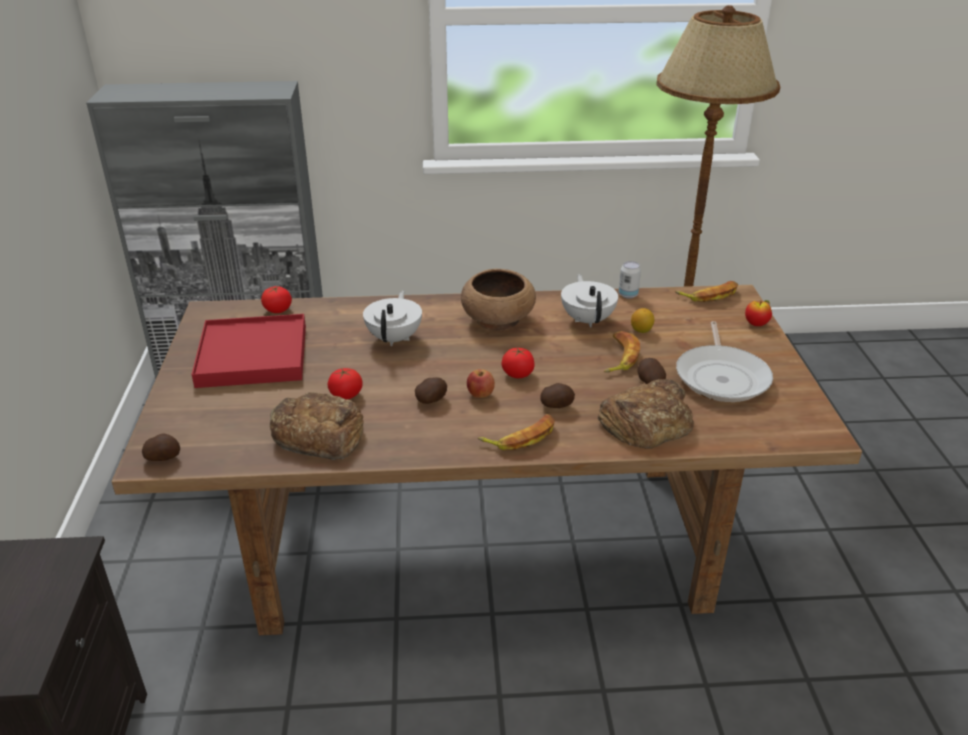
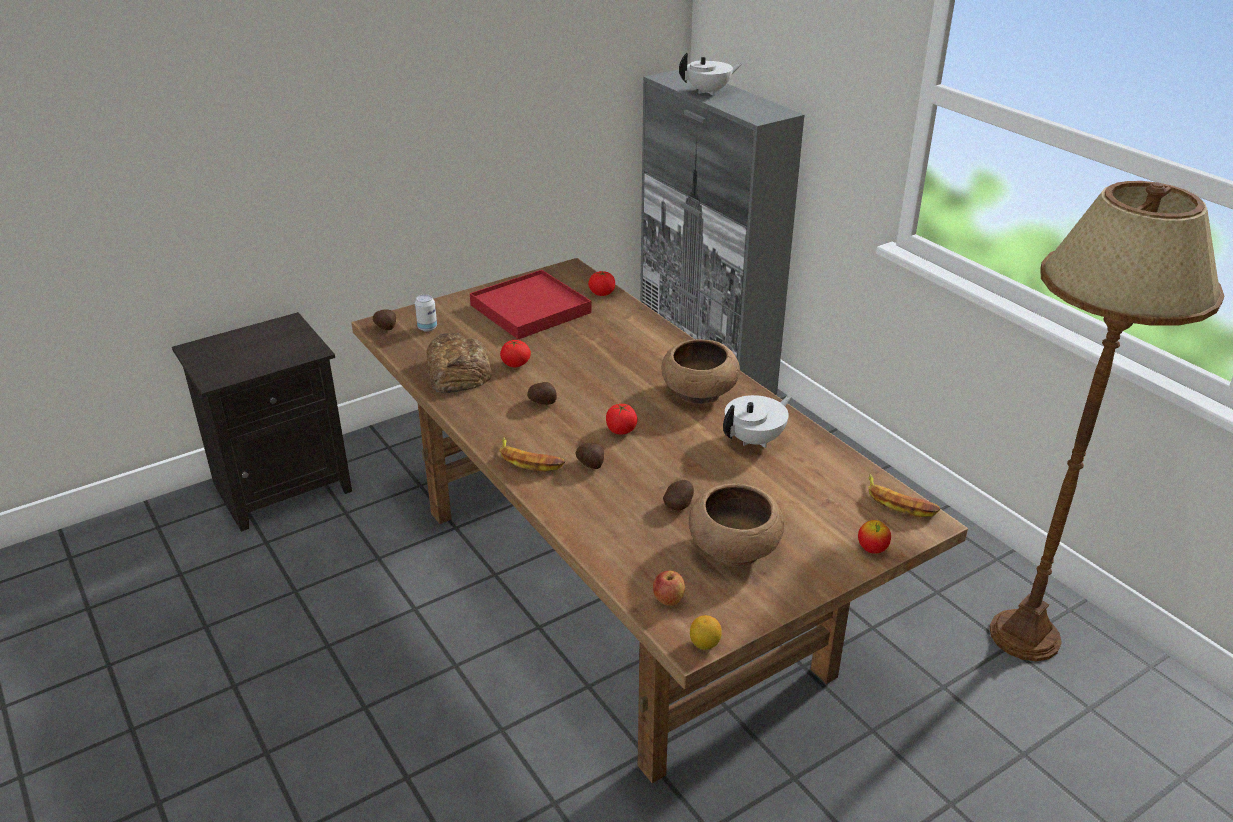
camera: 60 degrees right, 0 degrees up
(395, 338) = (615, 355): white teapot -> white teapot (709, 92)
(480, 395) = (571, 422): apple -> apple (668, 600)
(619, 357) = (706, 476): banana -> none
(628, 295) = (833, 449): can -> can (427, 328)
(641, 330) = (771, 476): lemon -> lemon (704, 644)
(646, 422) = (610, 520): bread -> none
(722, 377) = (735, 548): frying pan -> brown bowl

